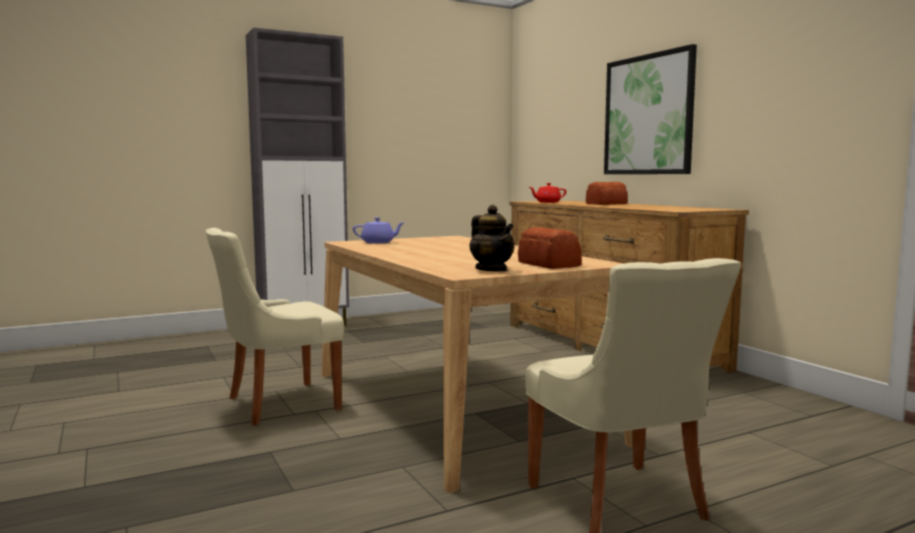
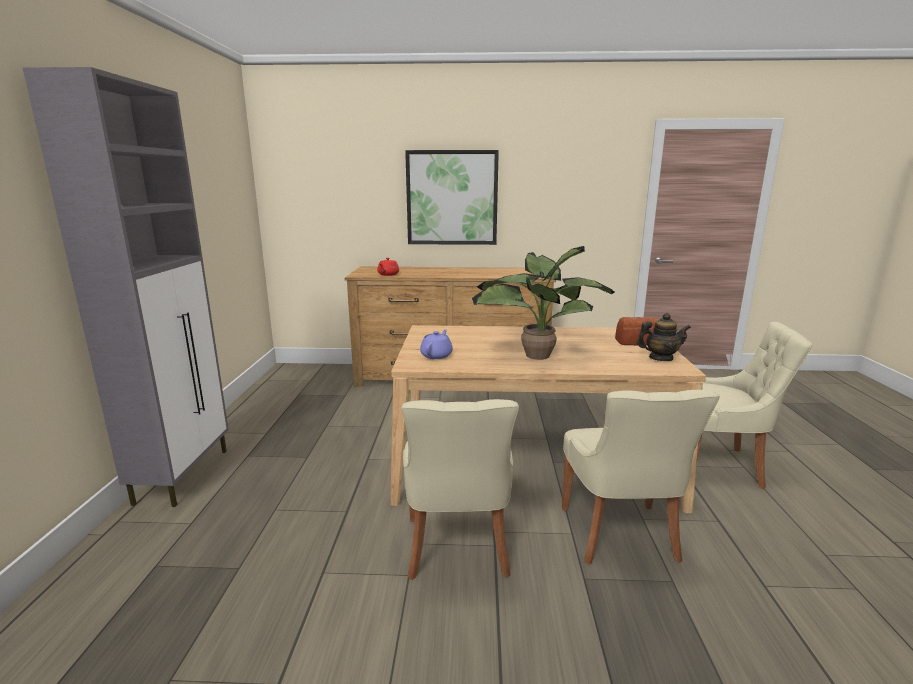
camera: 60 degrees left, 10 degrees up
(355, 459) = (620, 536): none -> beige chair
(429, 252) = (536, 354): none -> potted plant
(605, 204) = (440, 271): bread -> none

